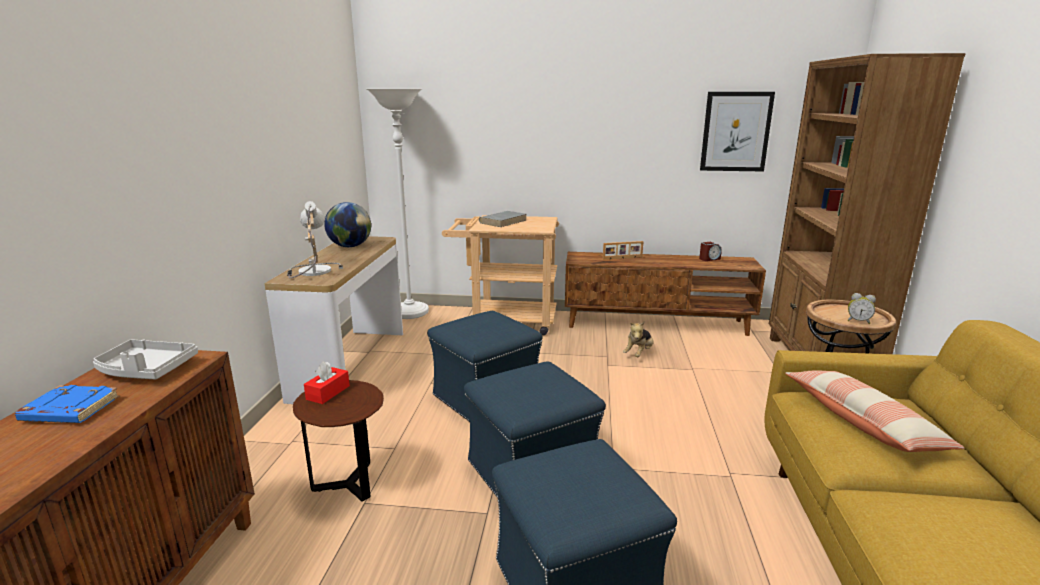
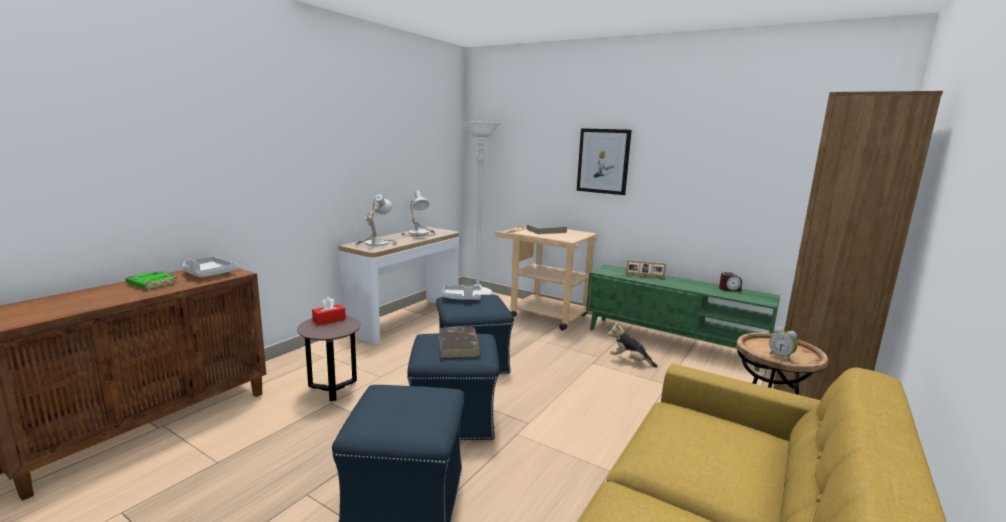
camera: 25 degrees right, 5 degrees down
(69, 410) = (151, 283): blue book -> green book
(350, 246) = (420, 233): globe -> table lamp
(464, 323) = (462, 298): none -> grey tray
(538, 385) = (459, 346): none -> brown book
(639, 354) = (629, 361): plush toy -> plush toy turned 60 degrees clockwise
(656, 323) = (672, 342): brown tv stand -> green tv stand
(735, 132) = (766, 170): picture -> picture (603, 161)
(863, 423) = (697, 440): pillow -> none

